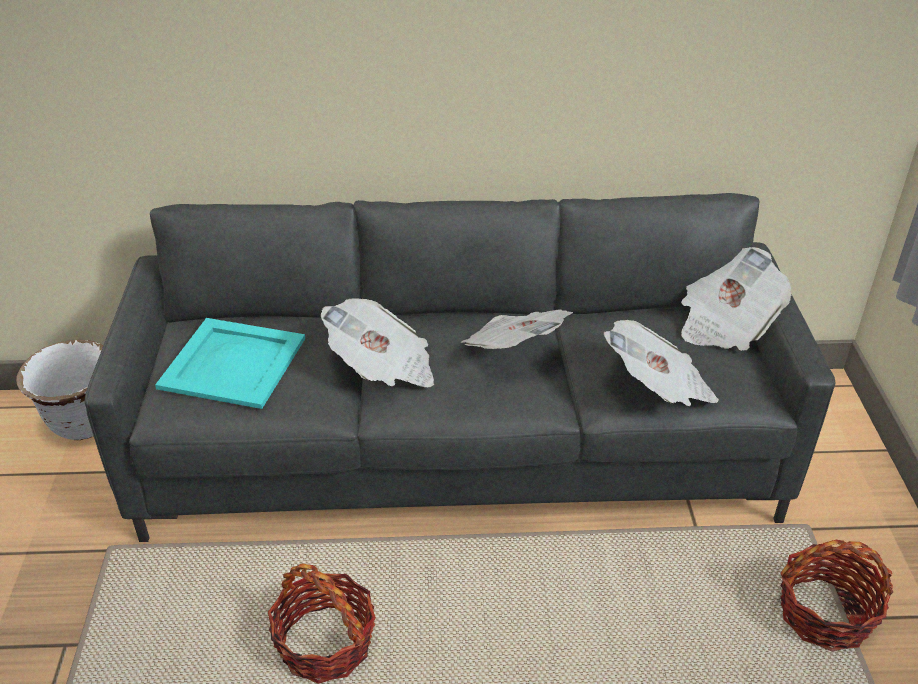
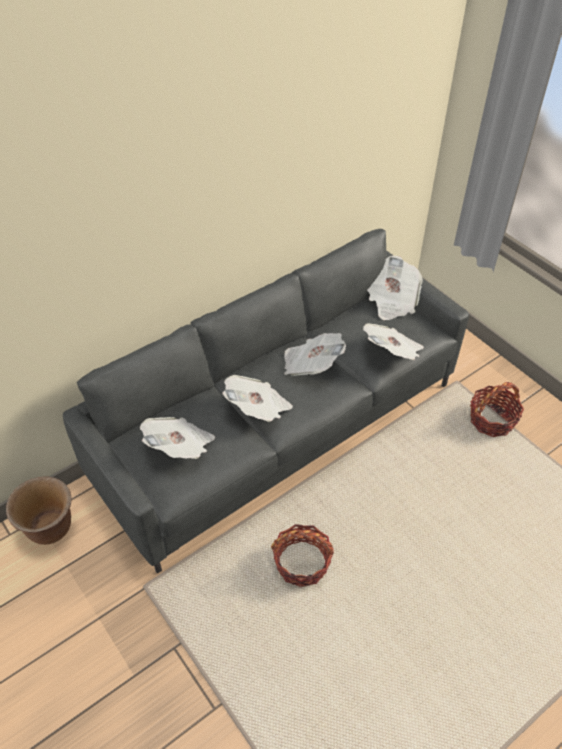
camera: 35 degrees left, 10 degrees up
(83, 424) = (51, 529): white planter -> brown planter
(234, 362) = (180, 447): turquoise tray -> newspaper

